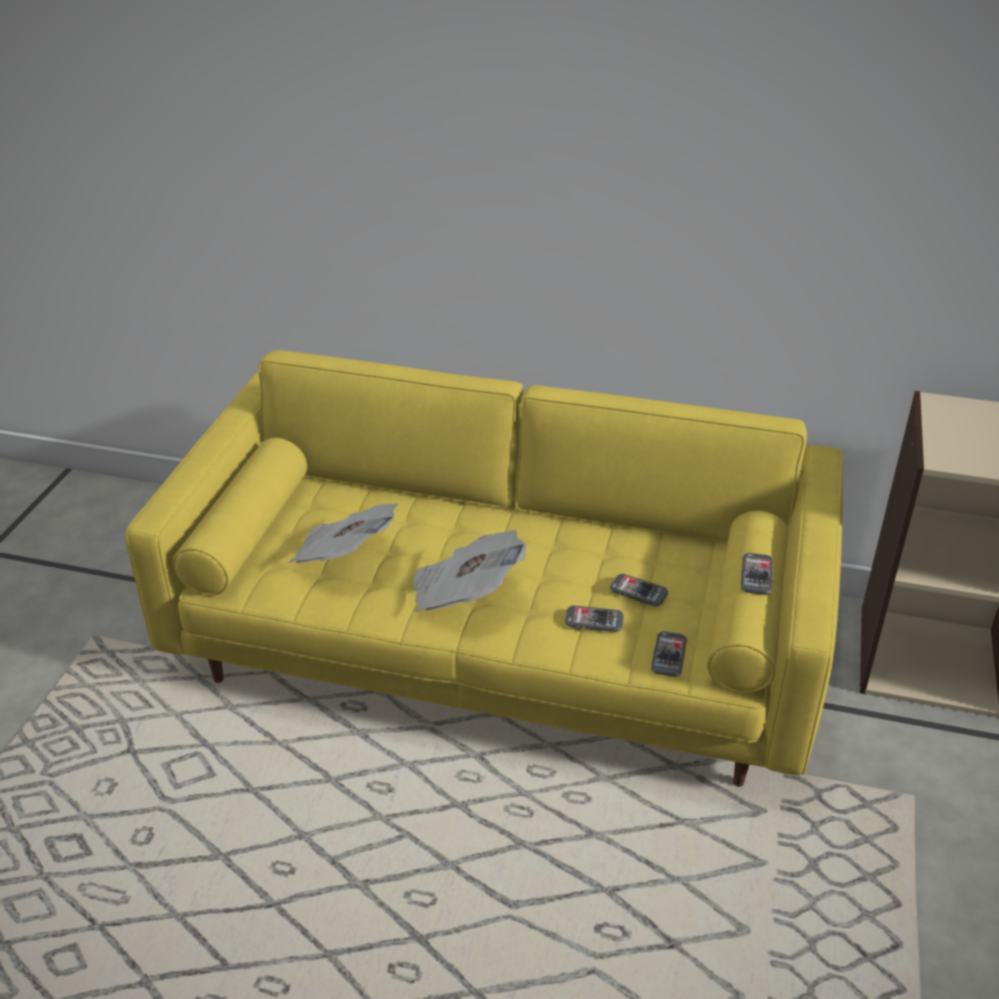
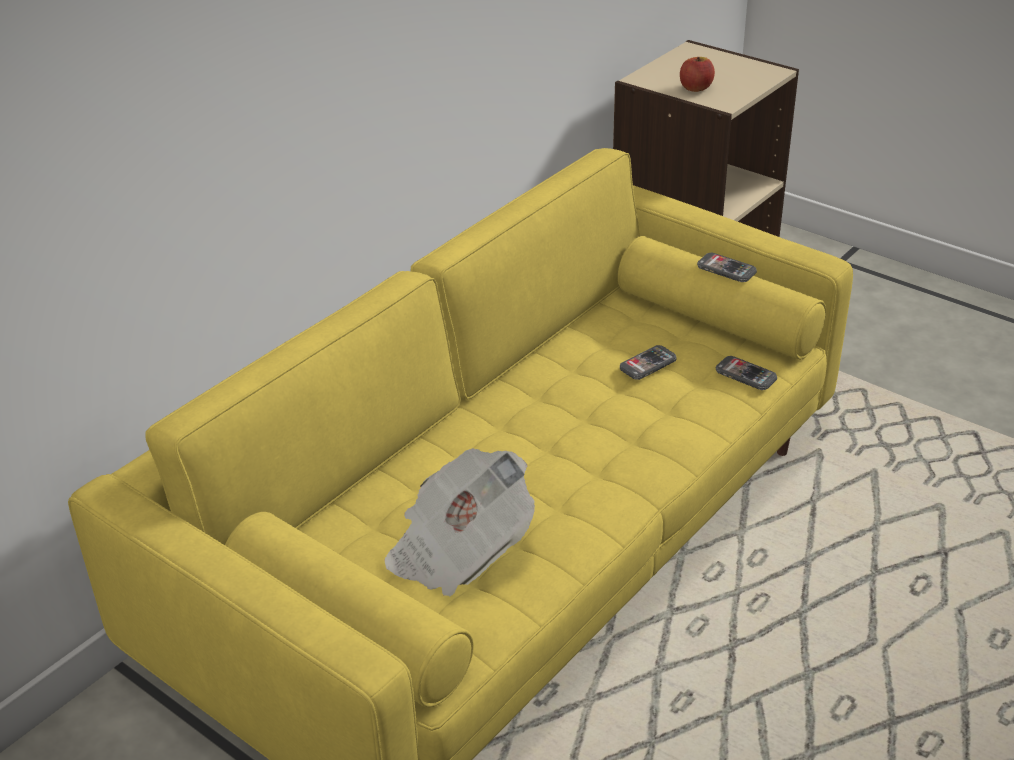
camera: 65 degrees left, 0 degrees up
(465, 594) = (586, 475): newspaper -> none
(594, 620) = (674, 402): phone -> none
(956, 436) = (695, 88): none -> apple

